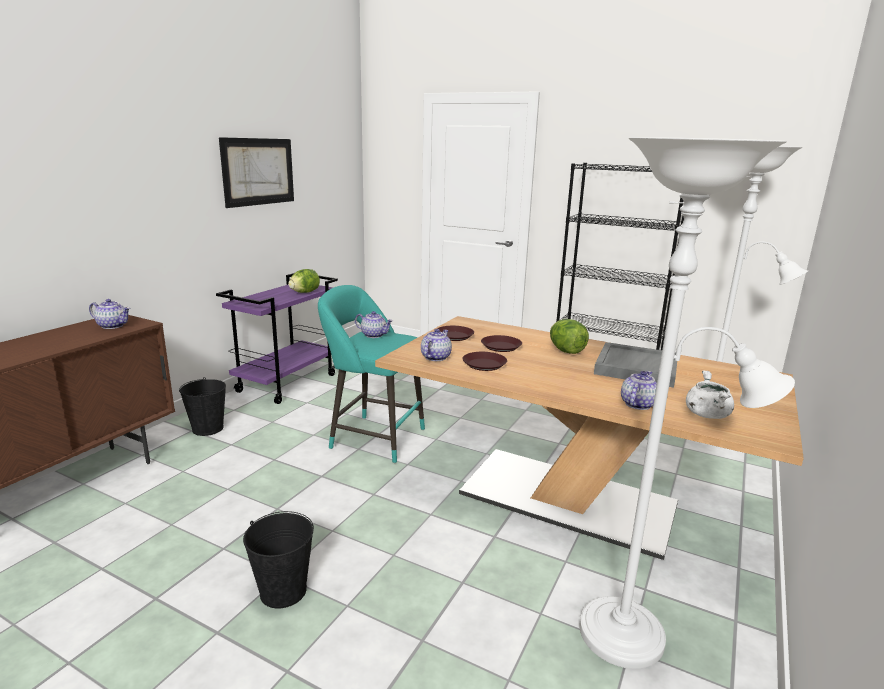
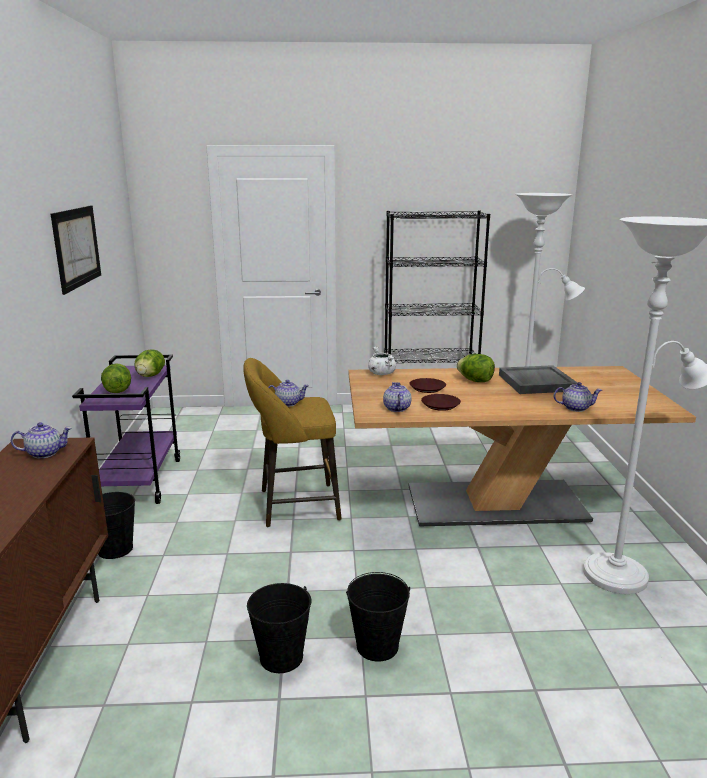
camera: 30 degrees left, 0 degrees up
(201, 563) = (281, 657): none -> black bucket
(263, 298) = (117, 391): none -> lettuce
(372, 437) = (293, 506): turquoise stool -> yellow stool
(454, 336) = (379, 387): brown plate -> none
(637, 404) = (576, 408): teapot -> teapot turned 90 degrees clockwise
(706, 414) = (619, 404): white cooking pot -> white cooking pot (381, 373)

